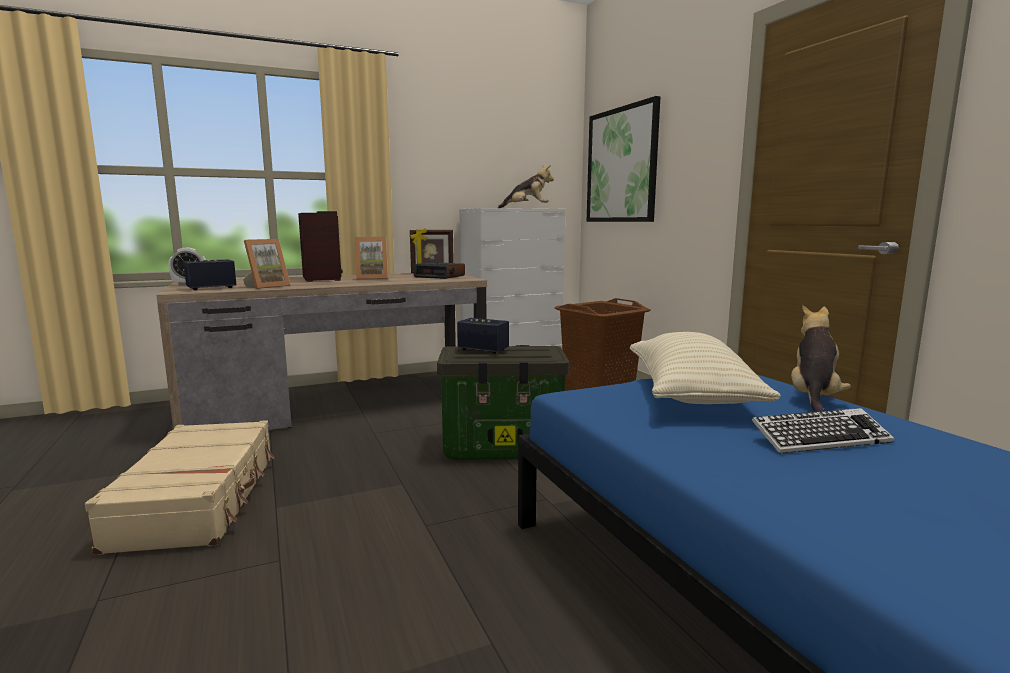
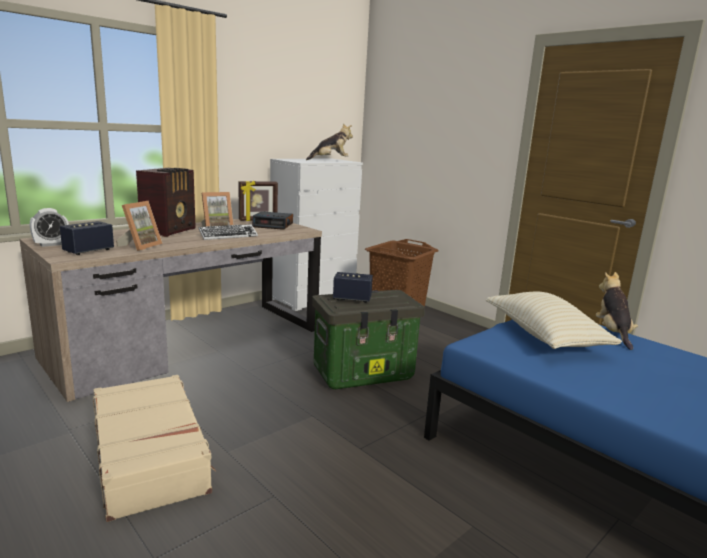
camera: 20 degrees left, 5 degrees up
(322, 278) = (170, 231): radio -> radio turned 60 degrees clockwise
(621, 165) = (406, 128): picture -> none
(820, 439) = (645, 367): keyboard -> keyboard (228, 236)

